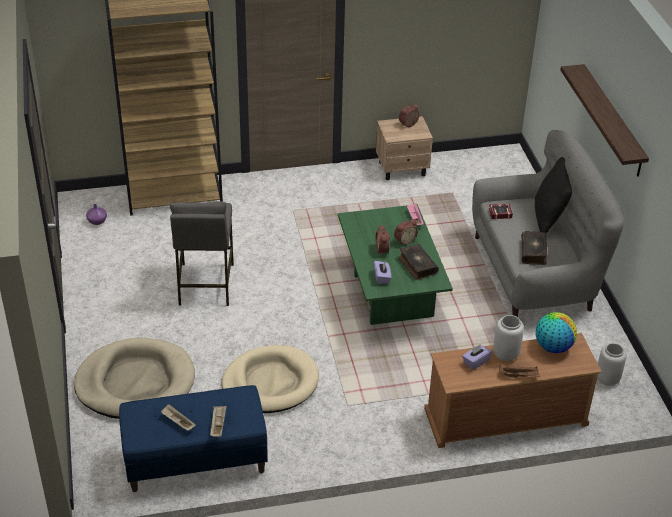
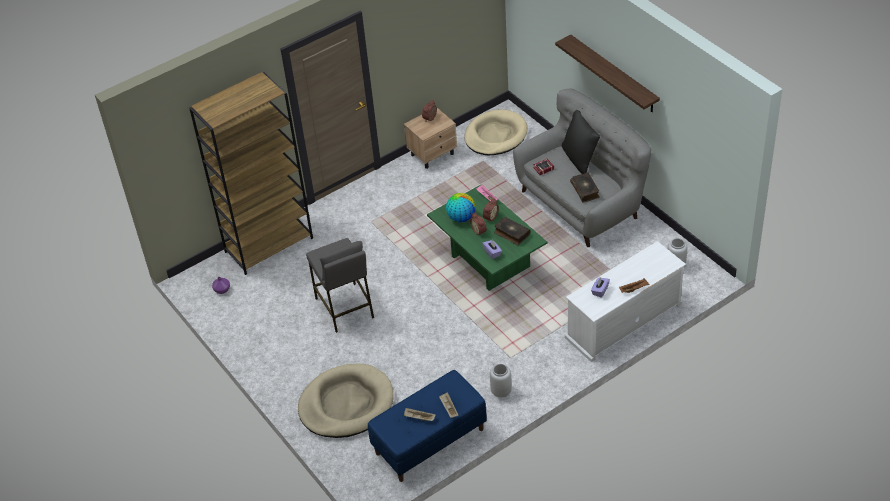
camera: 20 degrees left, 5 degrees up
(270, 383) = (445, 364): beige dog bed -> beige dog bed (495, 135)
(505, 354) = (616, 277): grey vase -> grey vase (501, 392)
(505, 418) = (623, 322): brown tv stand -> white tv stand
(553, 347) = (644, 259): globe -> globe (461, 218)

